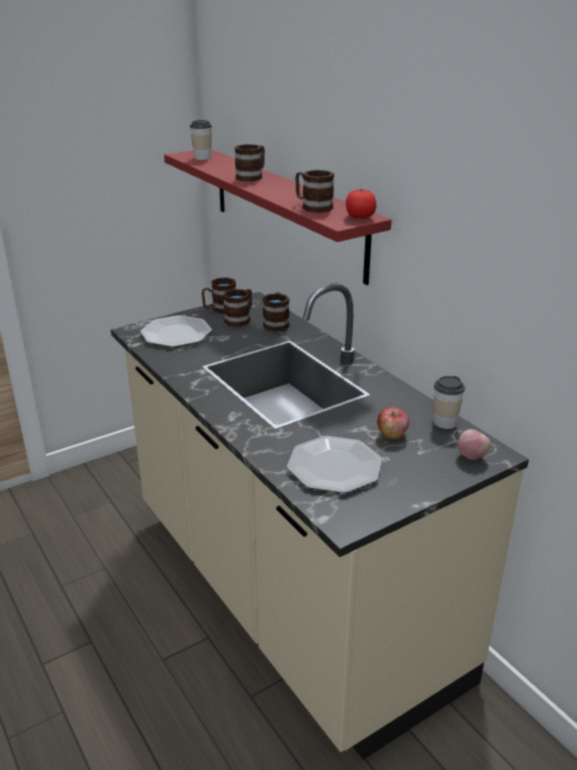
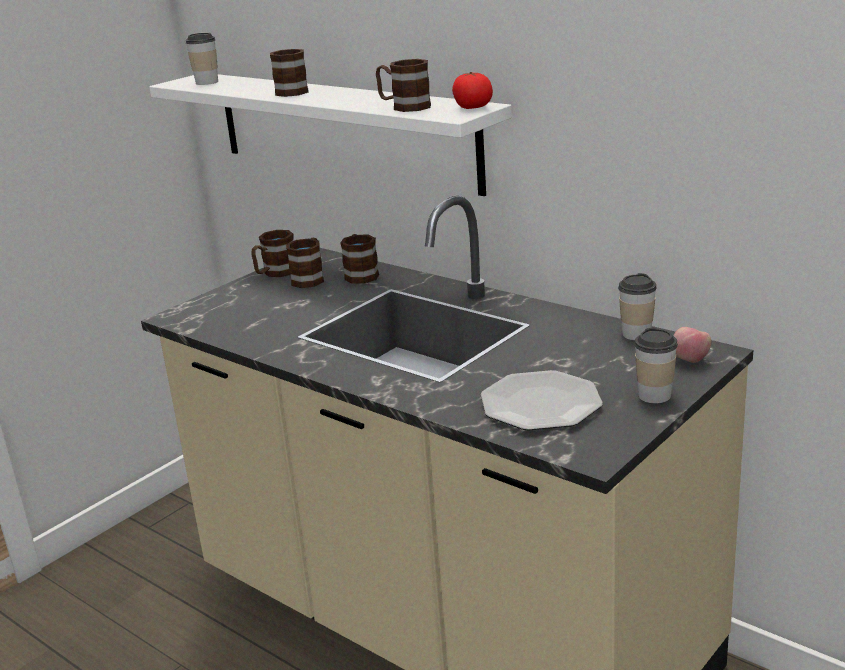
camera: 15 degrees left, 5 degrees down
(176, 333) = (237, 309): plate -> none
(286, 211) = (343, 129): red shelf -> white shelf
(392, 434) = (585, 358): apple -> none
(424, 481) = (654, 396): none -> cup

